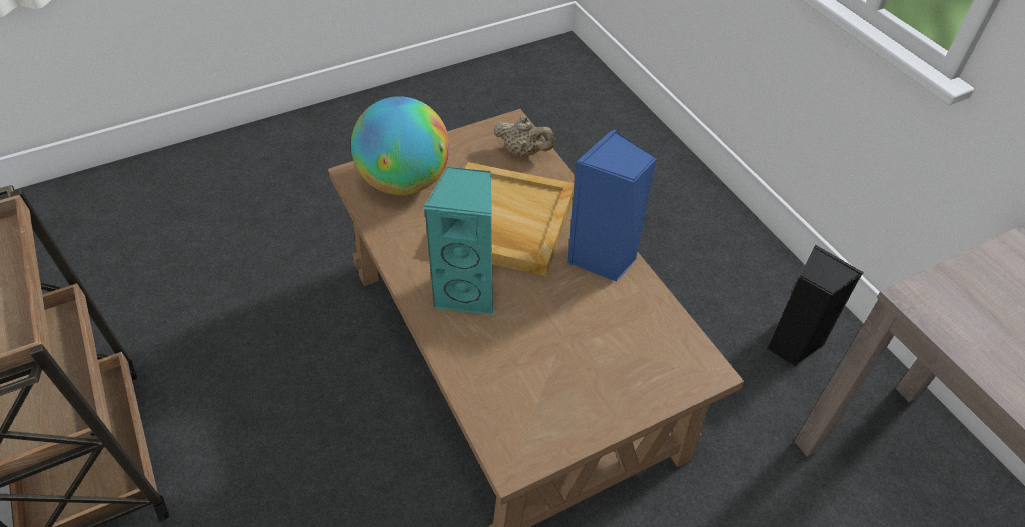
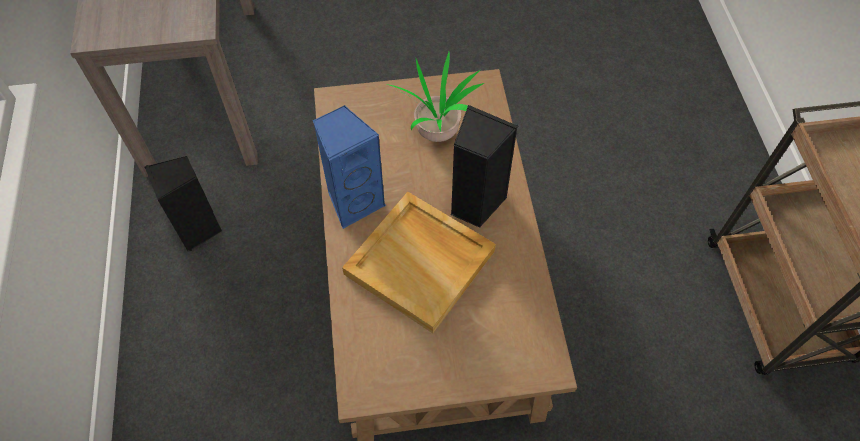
camera: 160 degrees left, 10 degrees up
(405, 182) = (499, 341): globe -> none
(468, 291) = (475, 203): turquoise speaker -> black speaker
(523, 152) = (365, 345): beige teapot -> none
(550, 367) = (437, 130): none -> potted plant

